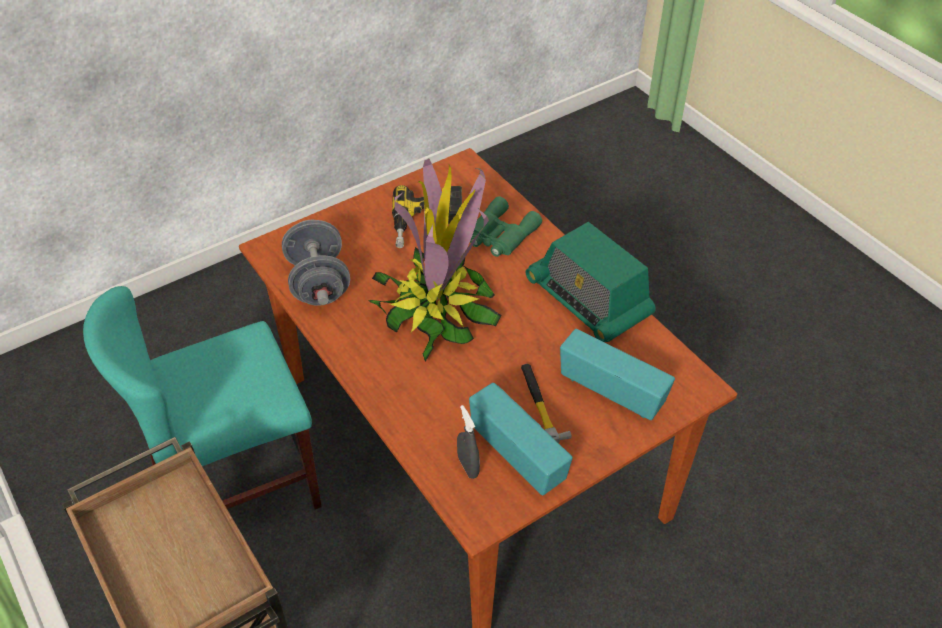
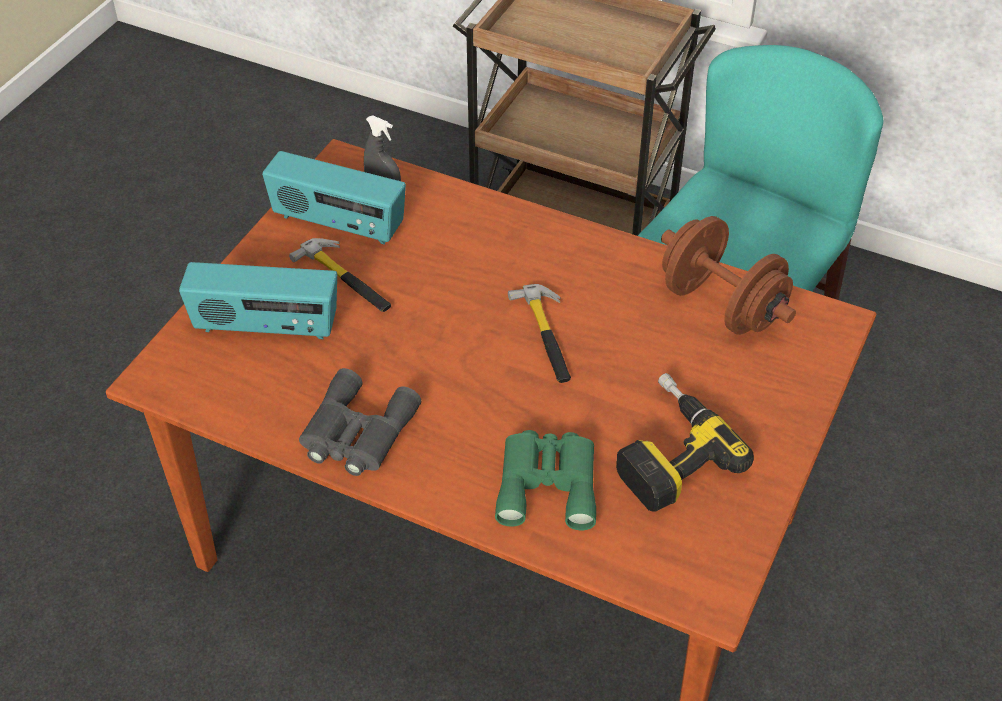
camera: 150 degrees right, 0 degrees up
(318, 283) = (721, 305): grey dumbbell -> brown dumbbell
(437, 309) = (547, 336): potted plant -> hammer
(588, 300) = (356, 434): radio -> grey binoculars

